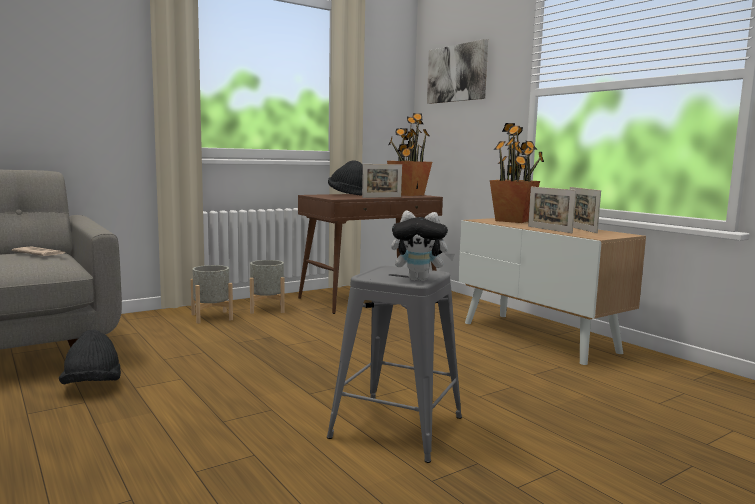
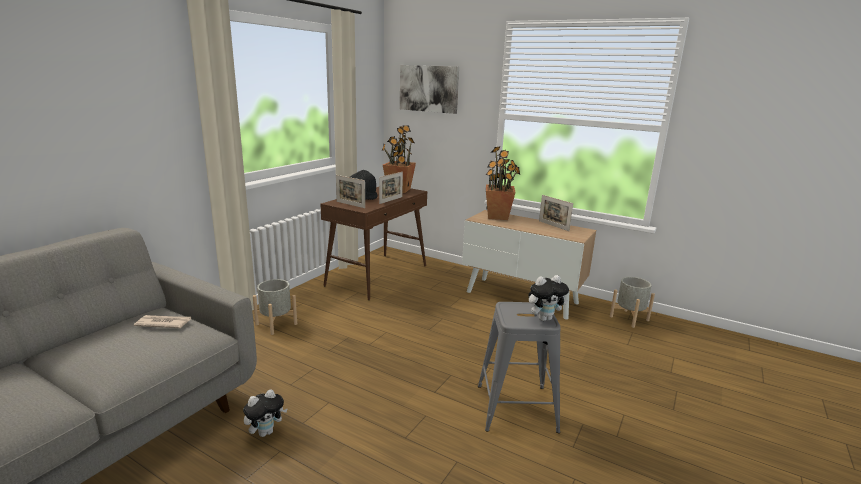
camera: 25 degrees left, 10 degrees up
(92, 386) = (266, 432): black hat -> plush toy
(267, 309) = (311, 304): grey planter -> grey planter (629, 318)
(549, 229) = (537, 230): picture frame -> picture frame (350, 204)

